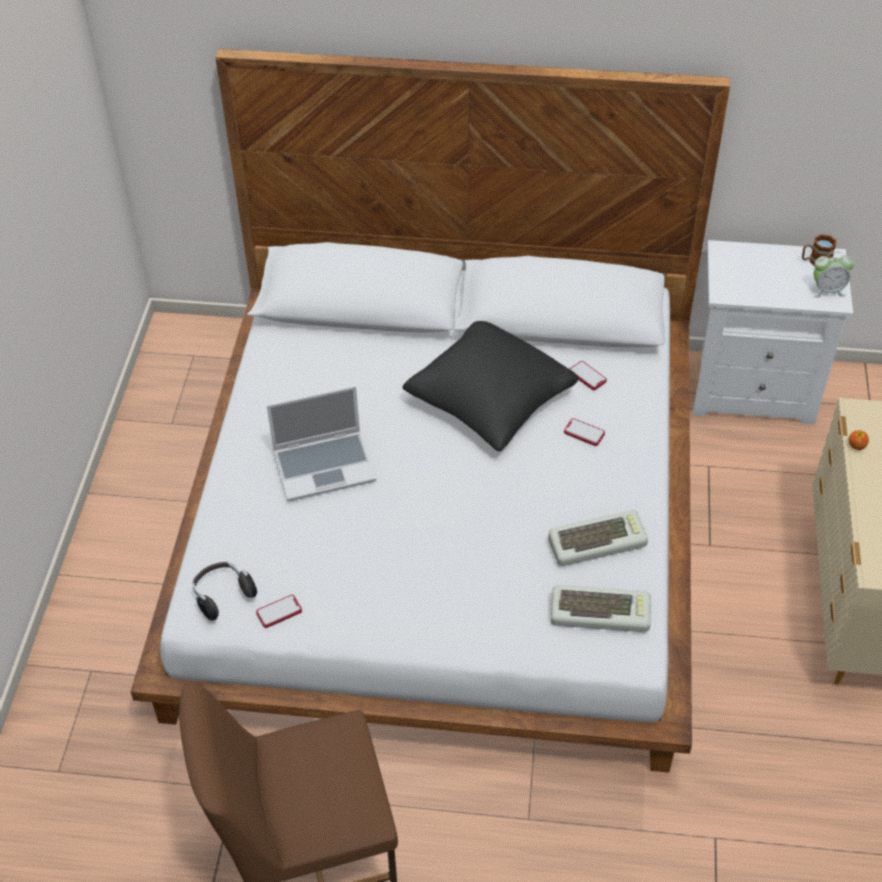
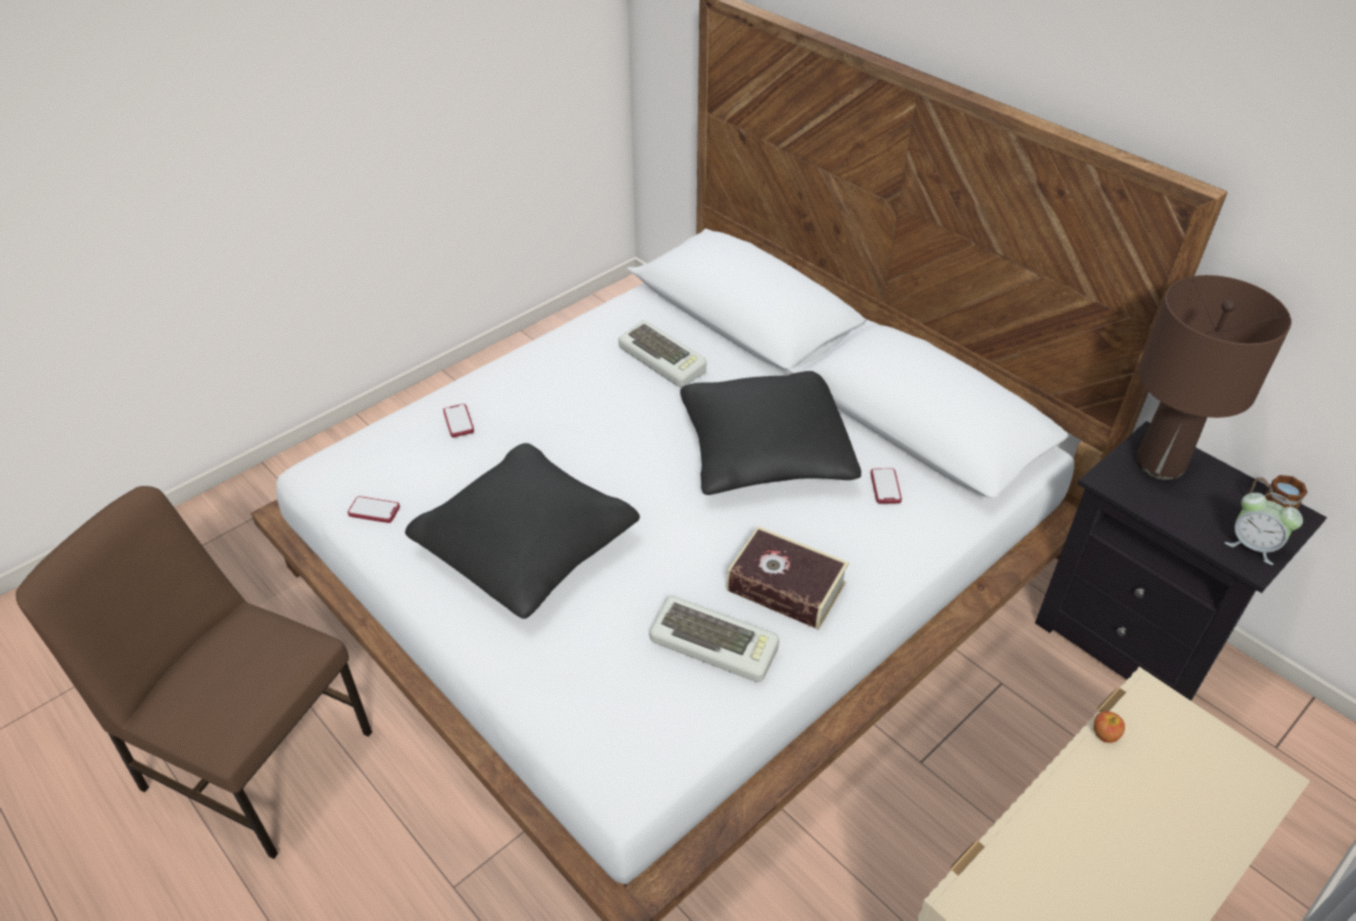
camera: 40 degrees right, 5 degrees down
(222, 595) = (351, 468): headphones -> none
(325, 466) = (552, 419): laptop -> none
(413, 562) = (527, 545): none -> black pillow
(584, 433) = (821, 535): phone -> phone (458, 421)
(598, 479) = (786, 587): none -> book
(601, 612) = (639, 714): keyboard -> keyboard (664, 359)
(740, 266) = (1158, 465): none -> brown table lamp
(753, 390) = (1133, 641): white nightstand -> black nightstand

